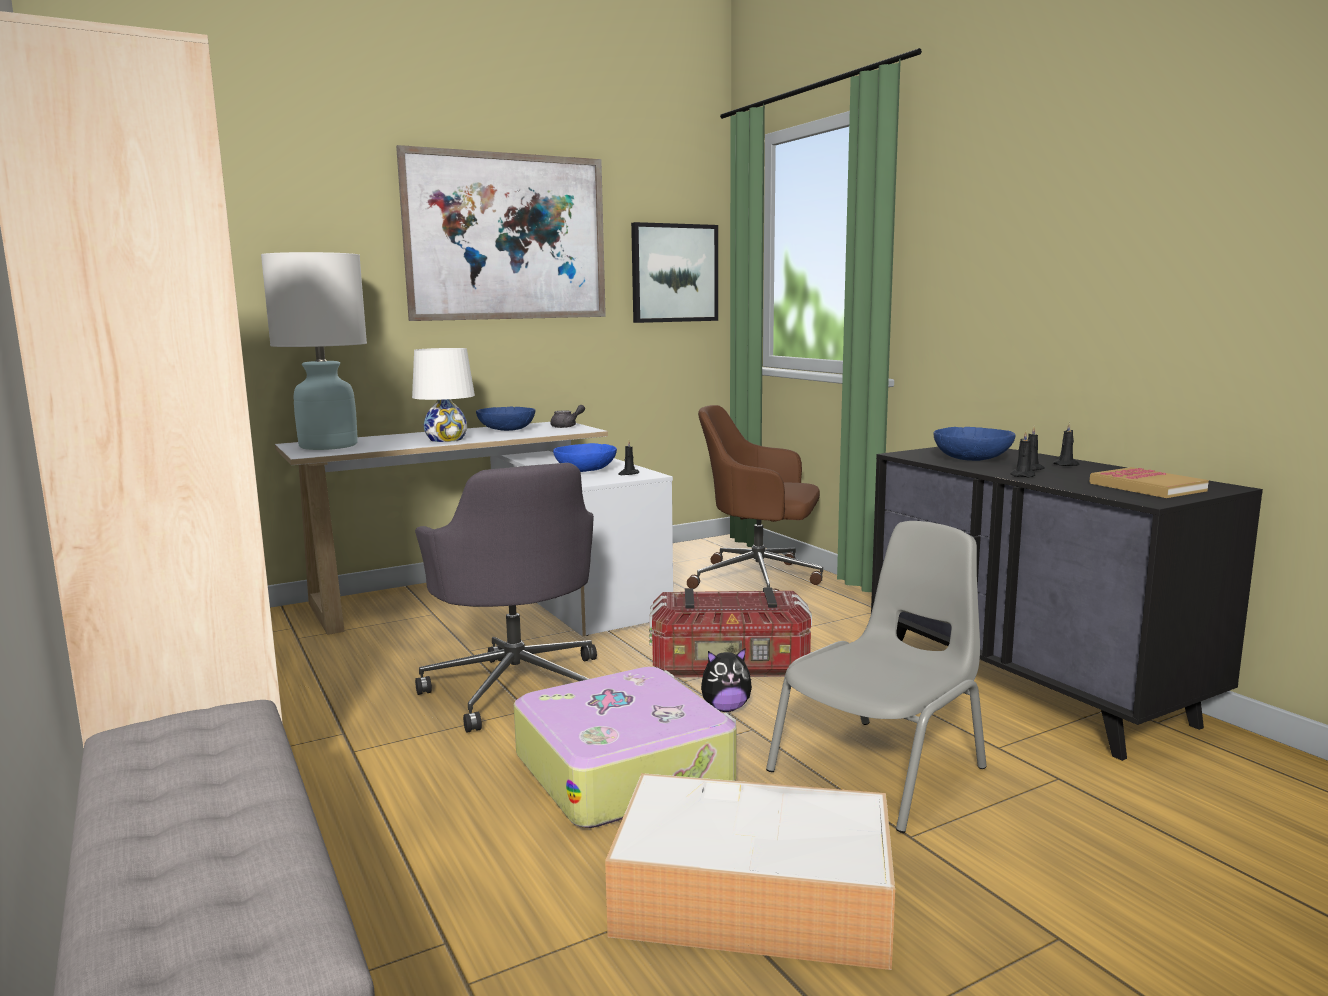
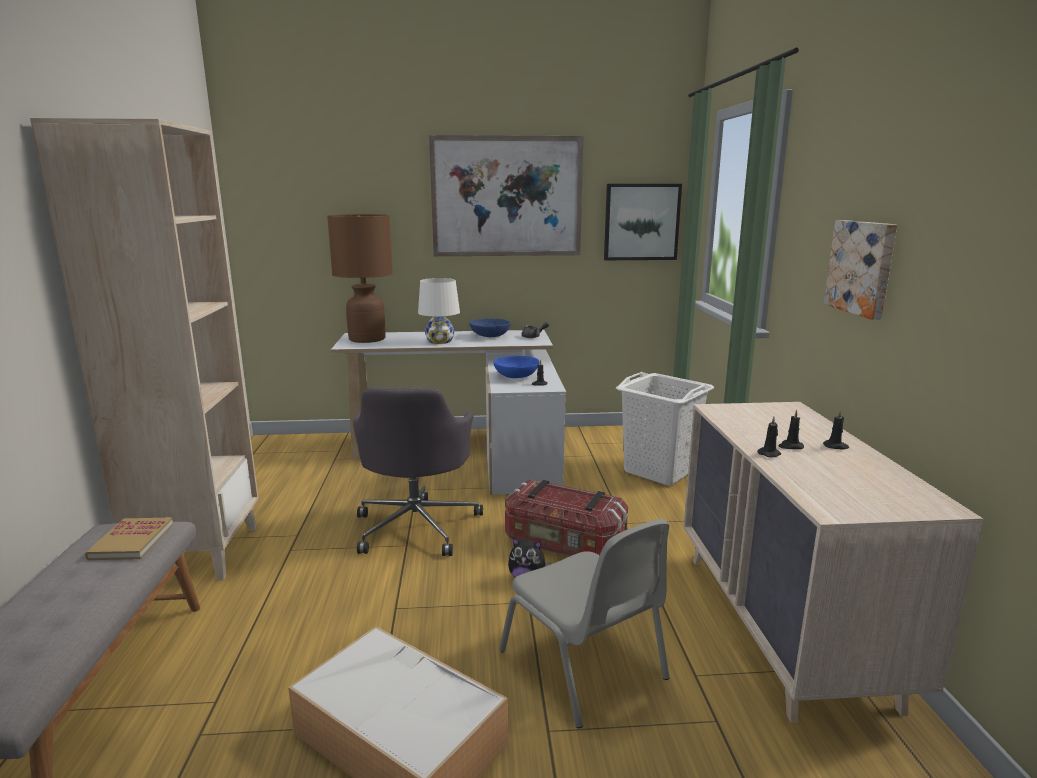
camera: 25 degrees right, 5 degrees up
(329, 446) = (367, 339): white table lamp -> brown table lamp
(625, 768) = (419, 609): suitcase -> none
(759, 580) = (659, 471): brown office chair -> white laundry basket
(881, 769) = (584, 665): grey chair -> grey chair turned 75 degrees clockwise
(972, 459) = (760, 424): blue bowl -> none
(1032, 687) = (783, 626): black dresser -> beige dresser
(1041, 277) = (862, 267): none -> picture
(1146, 487) = (860, 492): book -> book (132, 541)

